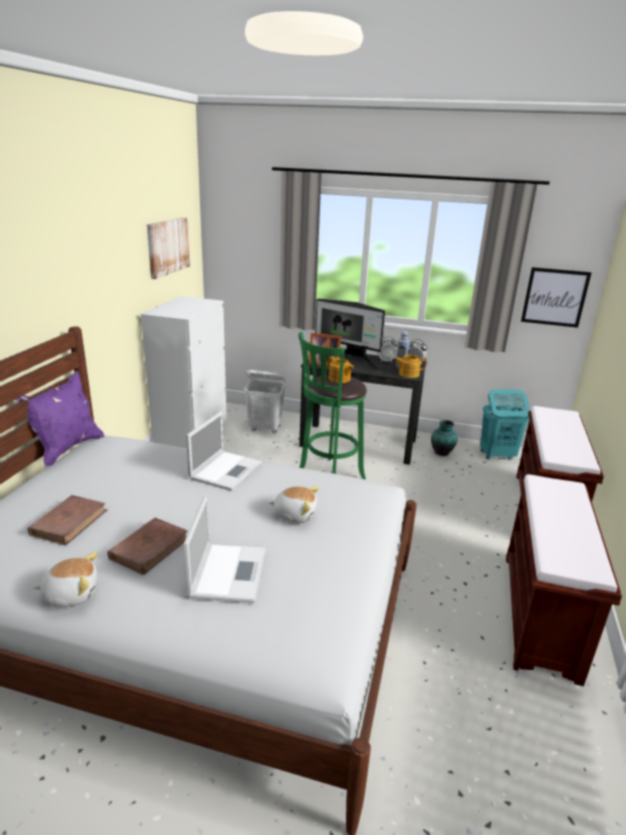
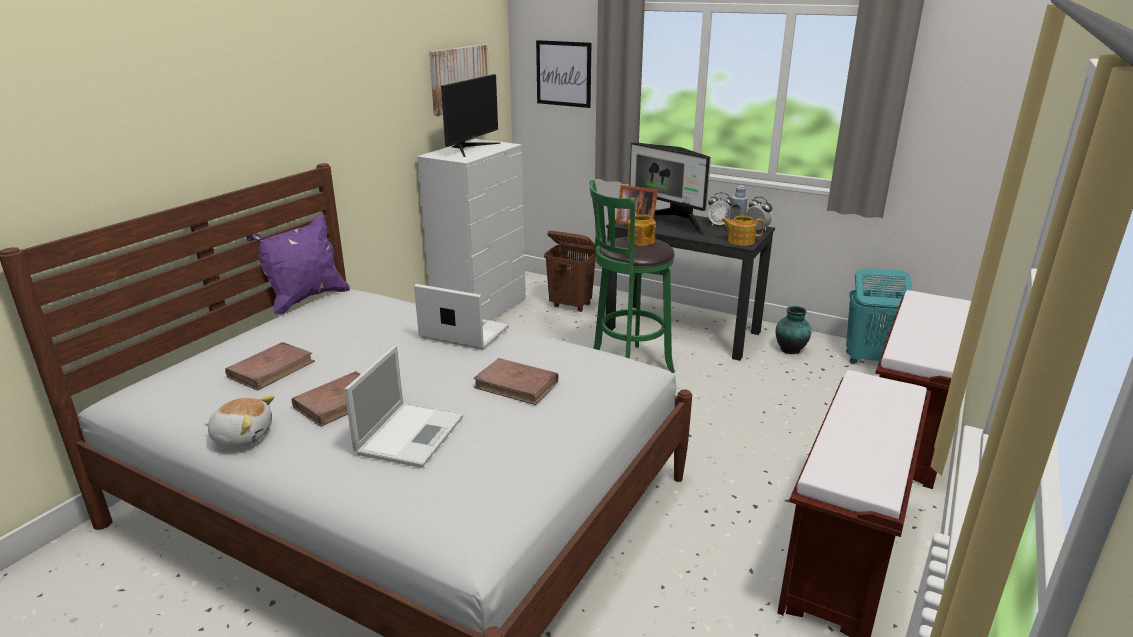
camera: 15 degrees right, 0 degrees up
(182, 305) = (470, 148): none -> monitor
(226, 470) = (462, 332): laptop -> laptop turned 105 degrees counterclockwise
(265, 428) = (571, 305): white laundry basket -> brown laundry basket
(295, 514) = (516, 385): plush toy -> brown book
(554, 297) = (956, 143): picture -> picture (563, 73)

